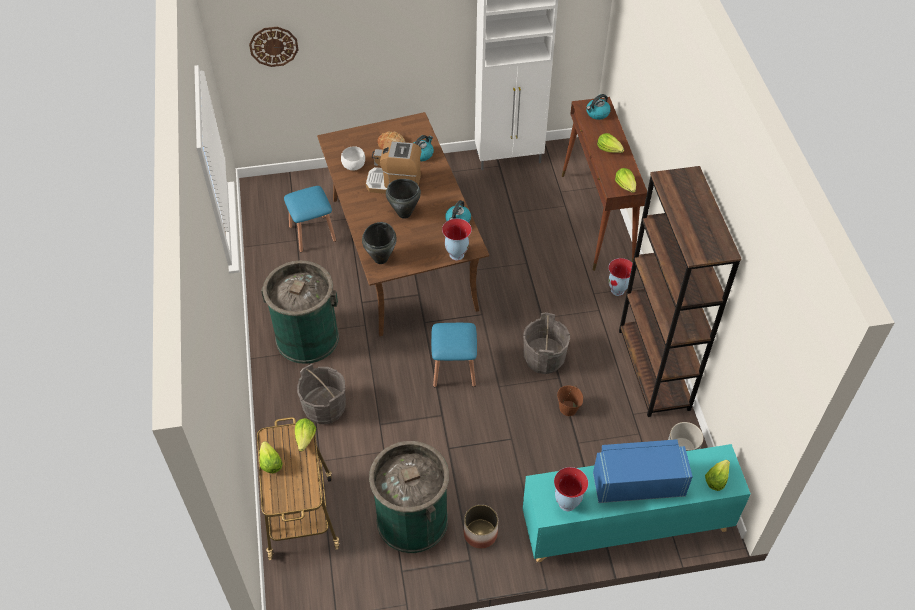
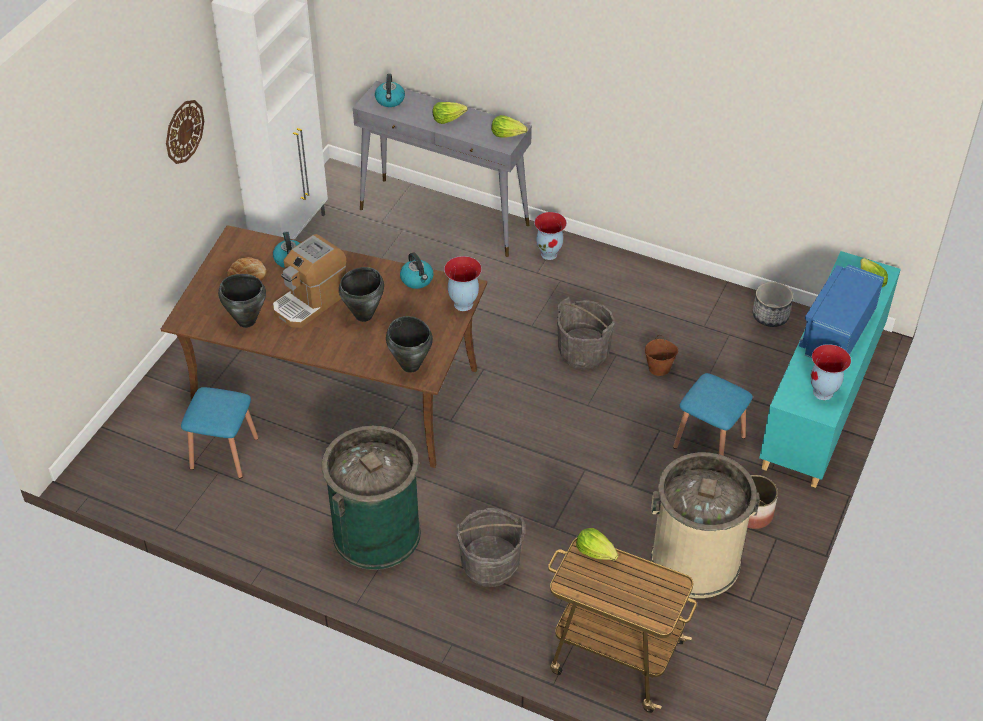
camera: 55 degrees left, 5 degrees down
(270, 463) = (604, 598): lettuce -> none
(273, 46) = (58, 252): wall clock -> wall clock (184, 131)
(354, 166) = (246, 321): white bowl -> black cooking pot
(412, 519) = (695, 560): green trash can -> beige trash can
(454, 369) = (535, 429): blue stool -> blue stool (709, 442)
(597, 219) = (445, 217): brown console table -> grey console table
(654, 369) = (666, 283): brown bookcase -> none

